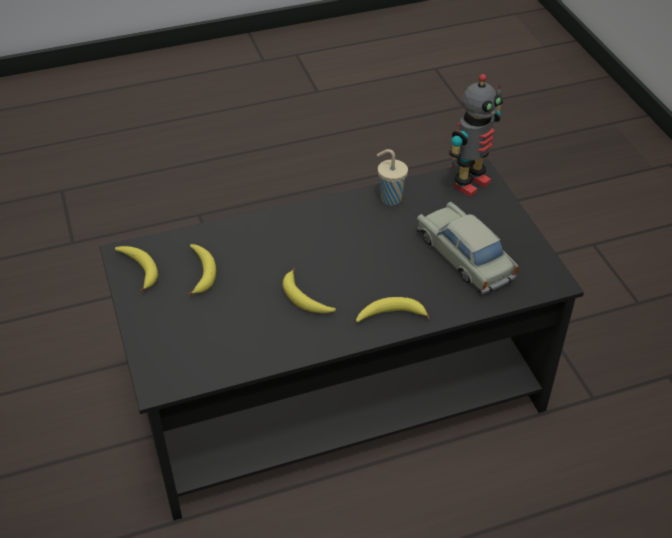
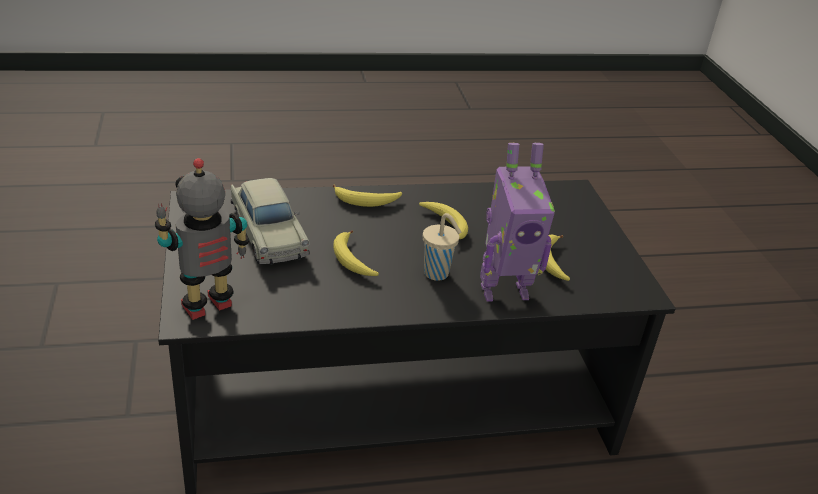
camera: 175 degrees left, 10 degrees down
(139, 269) = (620, 275): banana -> banana (352, 260)
(248, 236) = (503, 290): none -> toy robot
(389, 198) = (322, 305): beige cup -> beige cup (437, 274)

